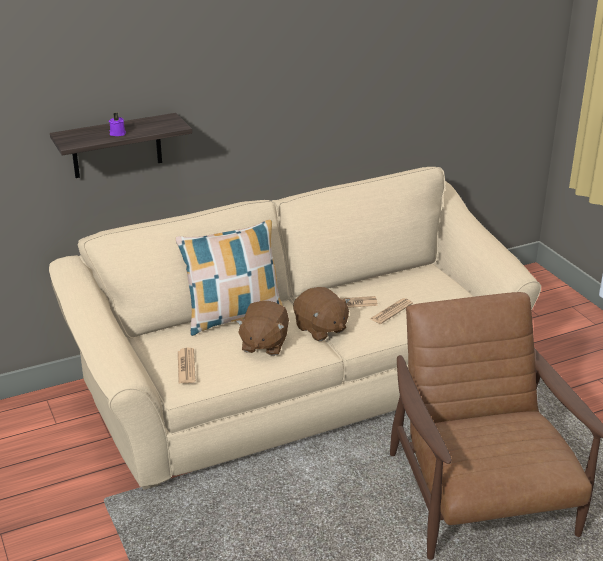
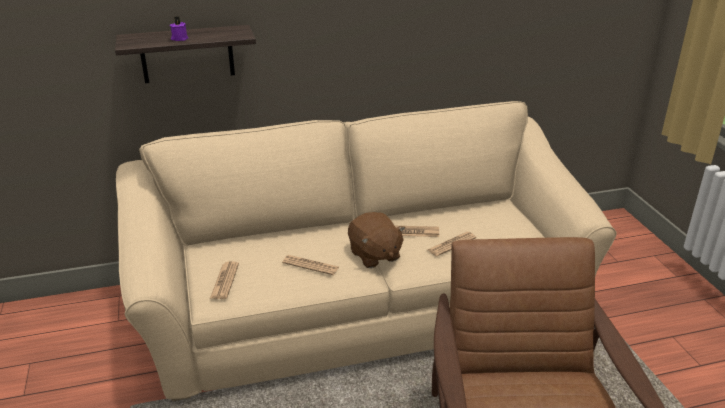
camera: 10 degrees right, 0 degrees up
(233, 317) = (291, 235): pillow -> none
(263, 344) = (310, 265): brown plush toy -> newspaper

